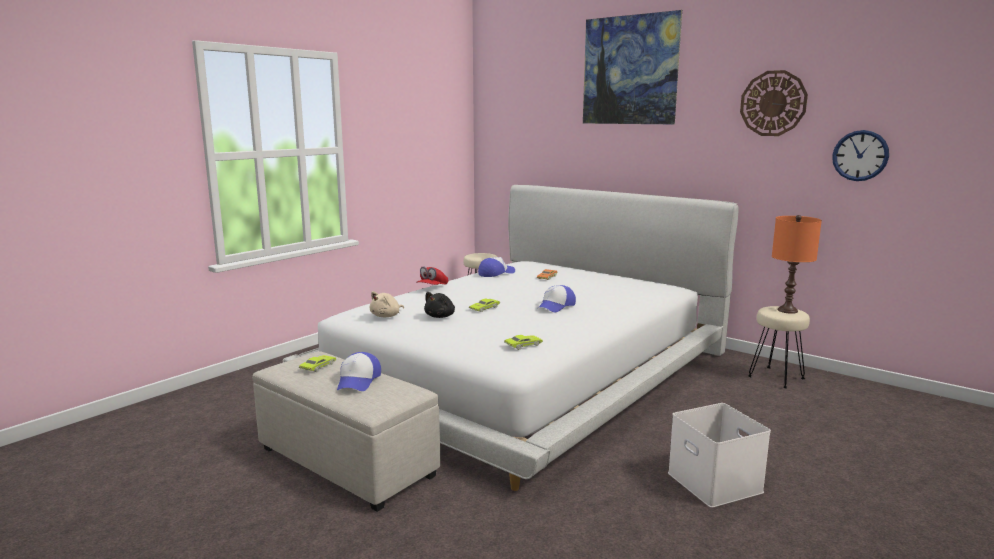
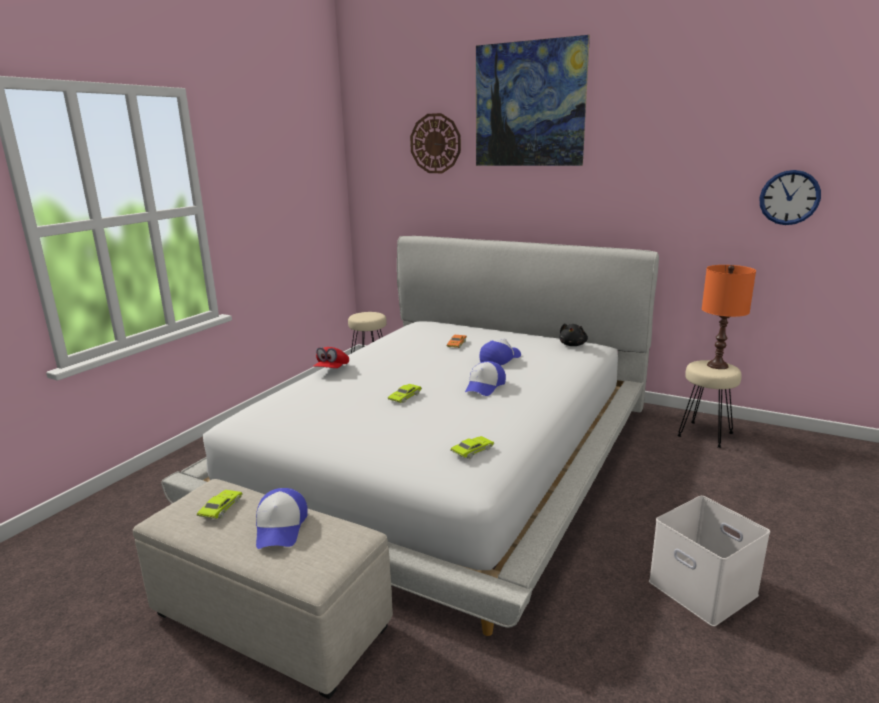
camera: 10 degrees left, 5 degrees up
(386, 316) = (291, 420): beige plush toy -> none
(441, 316) = (358, 414): black plush toy -> black plush toy (573, 345)
(496, 273) = (398, 343): cap -> cap (500, 359)
(773, 103) = (694, 141): wall clock -> wall clock (435, 143)

